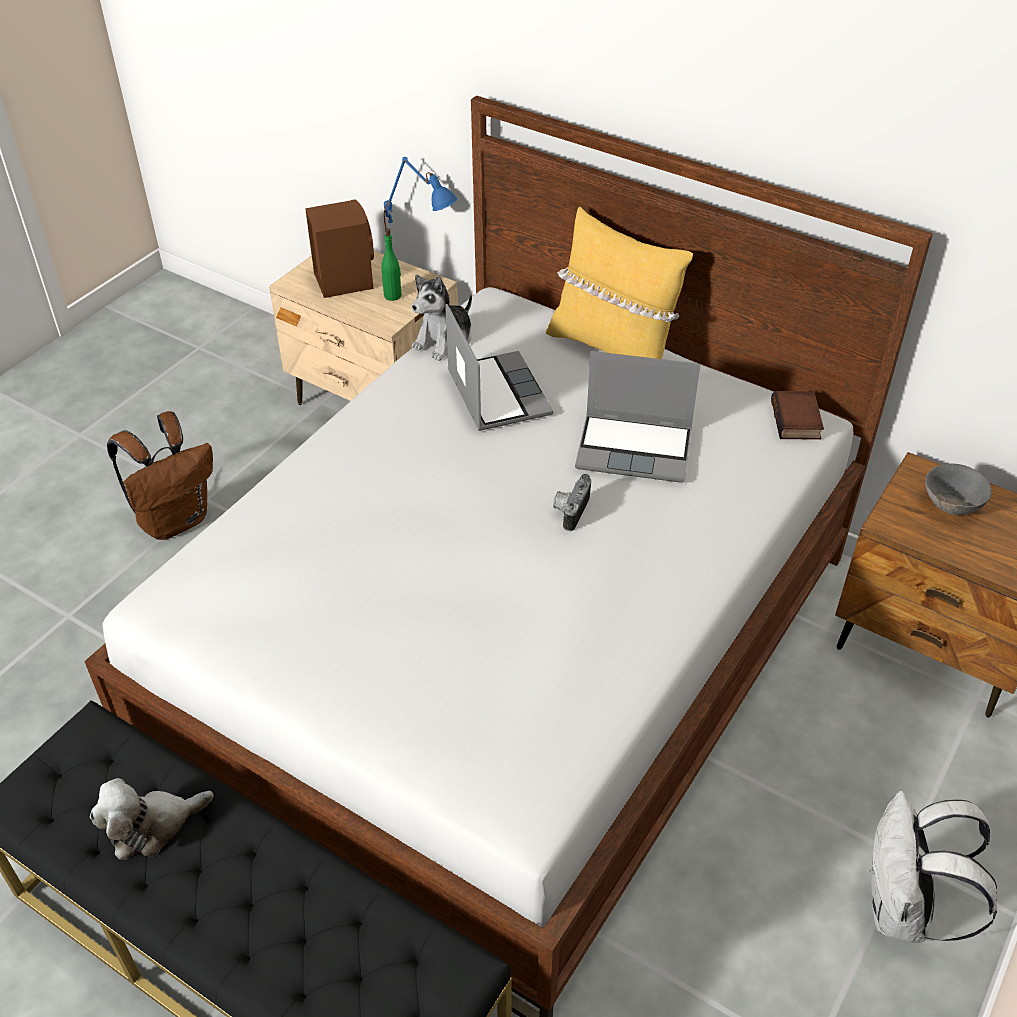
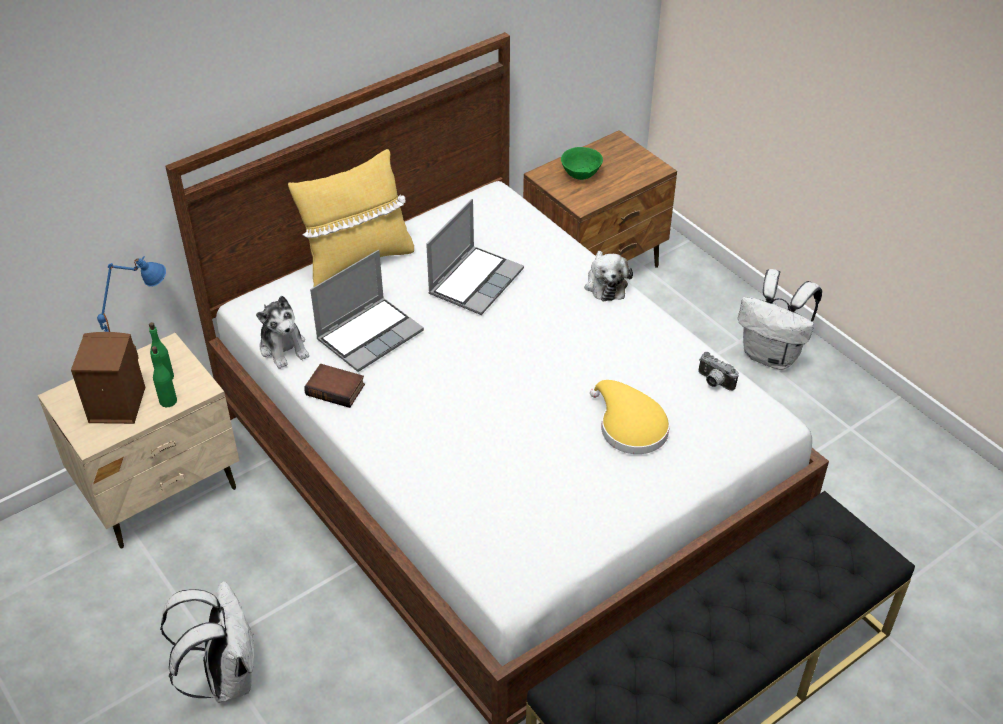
camera: 70 degrees left, 0 degrees up
(152, 826) = (670, 660): plush toy -> plush toy (605, 284)
(175, 520) = (225, 676): brown backpack -> white backpack
(362, 307) = (168, 401): none -> green bottle
(446, 655) = (629, 427): none -> yellow hat
(496, 393) = (370, 334): laptop -> laptop turned 135 degrees clockwise
(569, 511) = (521, 331): camera -> camera (713, 382)
(797, 421) = (490, 200): book -> book (336, 389)
(950, 506) = (581, 176): grey bowl -> green bowl

